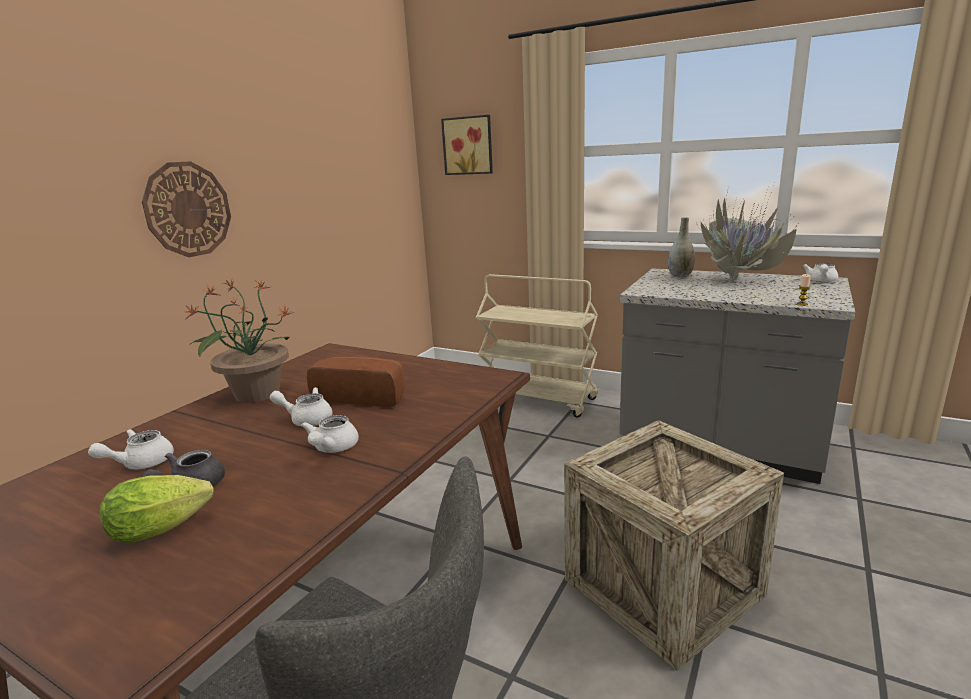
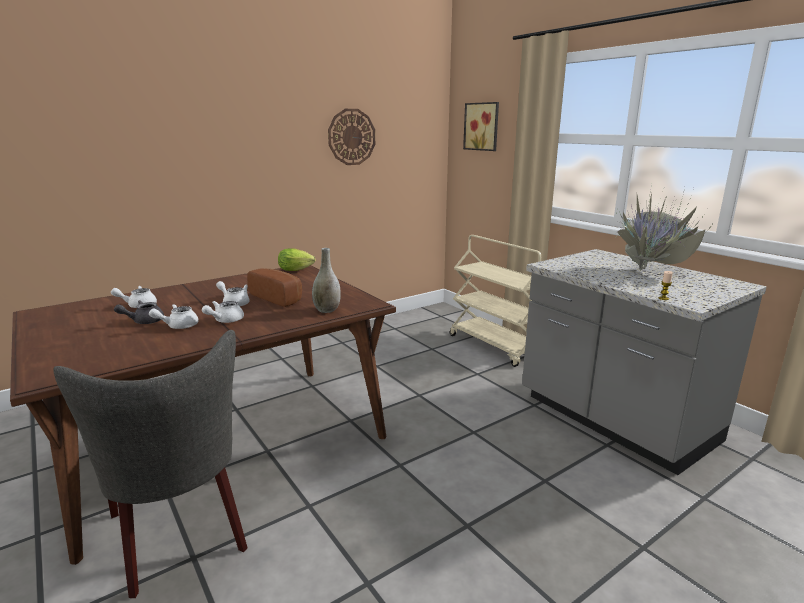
camera: 25 degrees right, 0 degrees up
(167, 528) = (113, 336): lettuce -> lettuce (297, 270)
(188, 209) = (244, 161): wall clock -> wall clock (351, 137)
(256, 393) = (229, 284): potted plant -> none
(662, 587) = (456, 496): crate -> none
(680, 276) = (606, 258): grey vase -> grey vase (327, 310)
(821, 281) = (729, 284): white teapot -> white teapot (178, 326)

